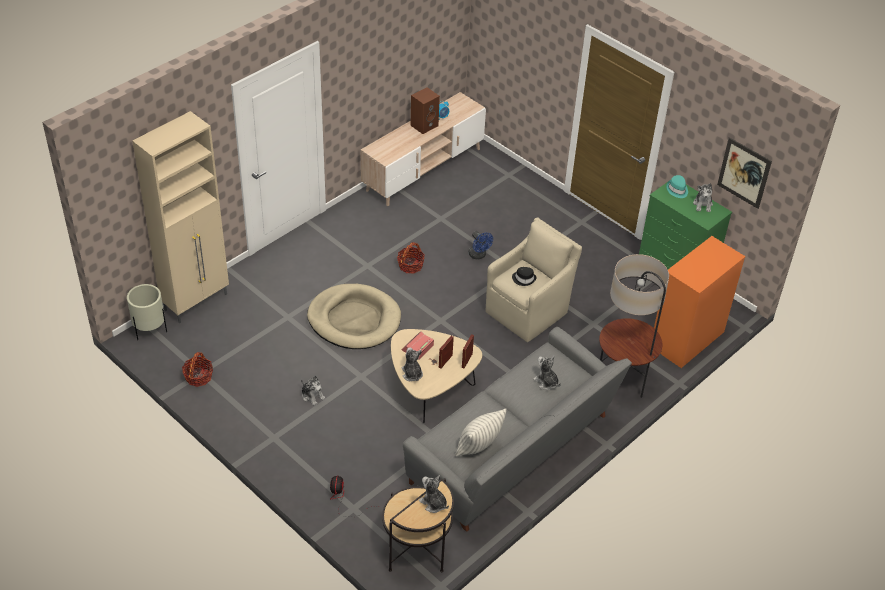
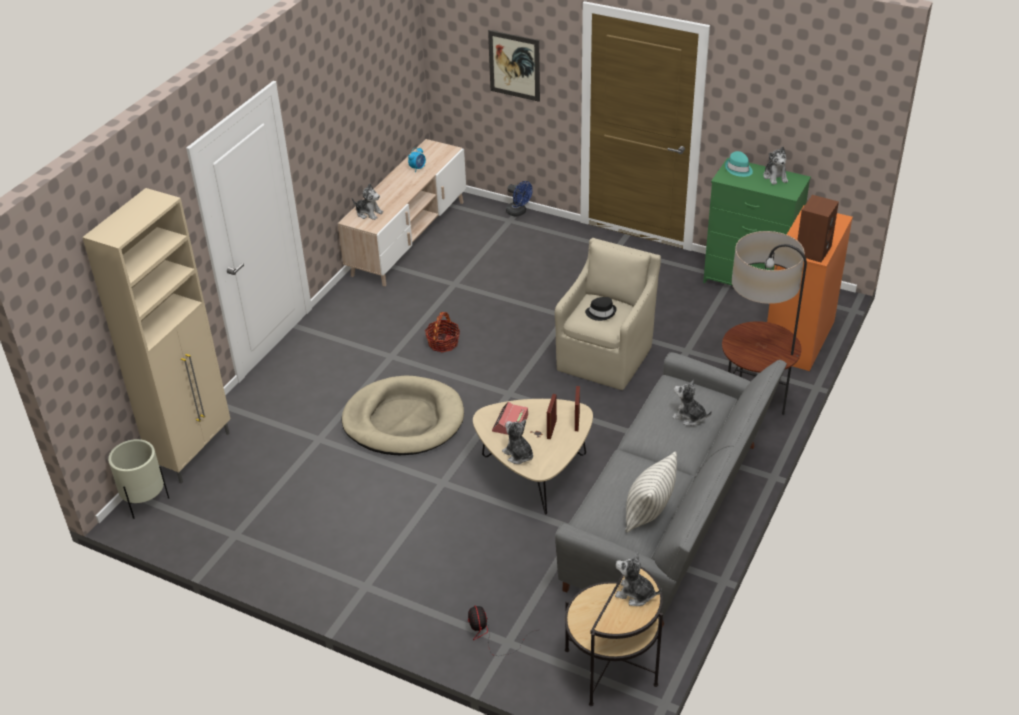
camera: 15 degrees left, 5 degrees down
(198, 377) = (234, 540): basket -> none
(312, 396) = (392, 522): plush toy -> plush toy (368, 213)
(424, 125) = (401, 181): brown speaker -> brown speaker (812, 250)
(479, 255) = (518, 312): blue fan -> blue fan (519, 212)
(744, 173) = (820, 123): picture -> picture (514, 65)

